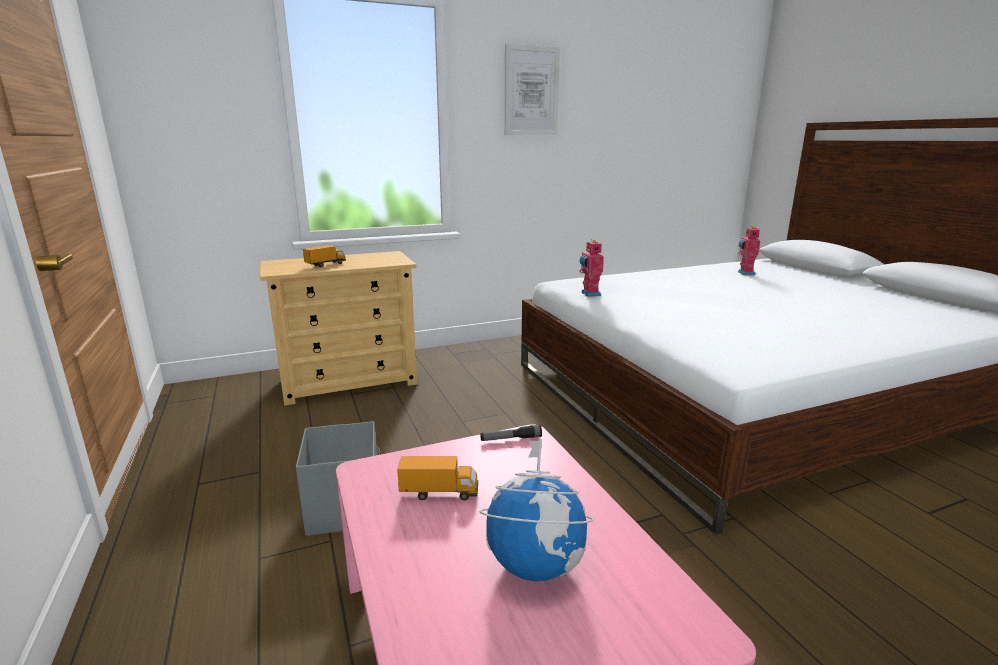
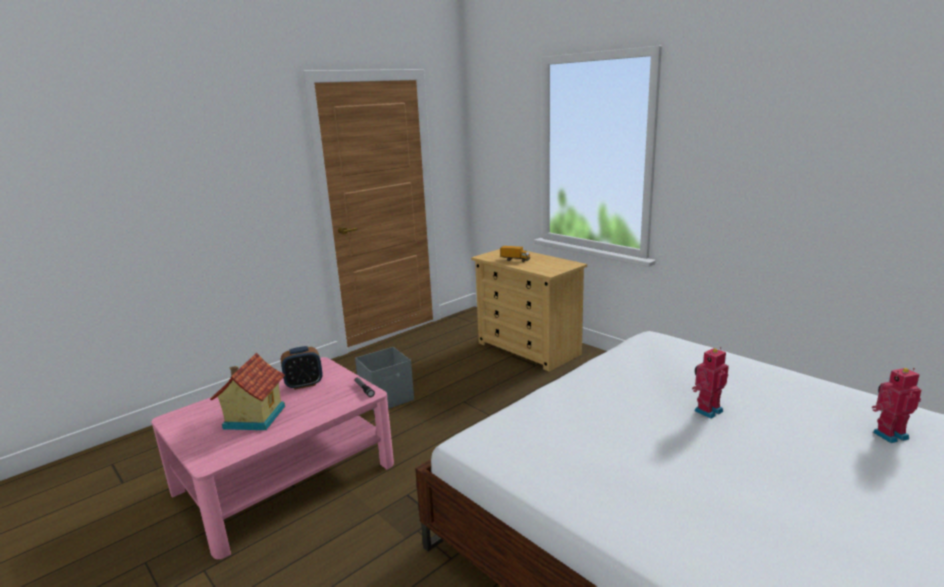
camera: 70 degrees right, 0 degrees up
(439, 493) = (304, 384): toy truck -> alarm clock
(531, 91) = (746, 129): picture -> none
(536, 565) = (253, 417): globe -> toy house
(589, 294) = (623, 354): toy robot -> toy robot (706, 410)

